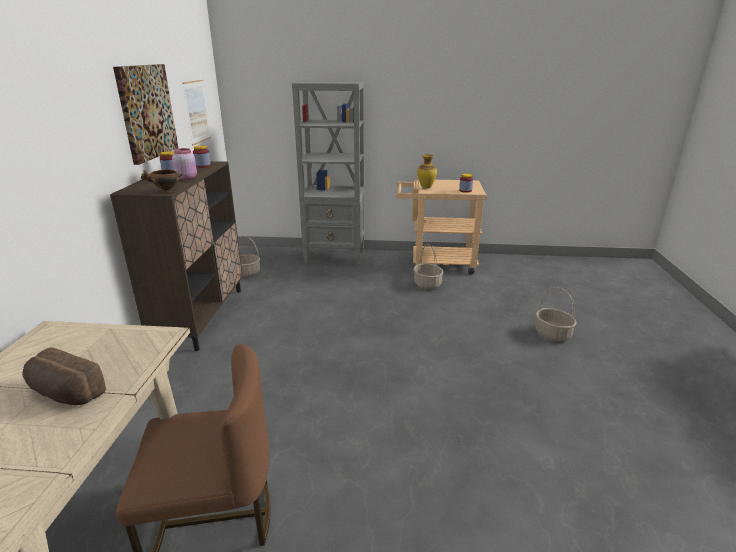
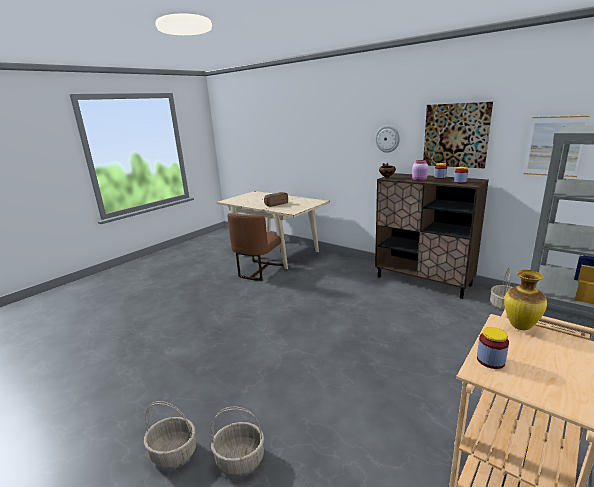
camera: 125 degrees right, 5 degrees down
(83, 134) = (387, 138): none -> wall clock
(427, 284) = (430, 418): basket -> basket (174, 452)

